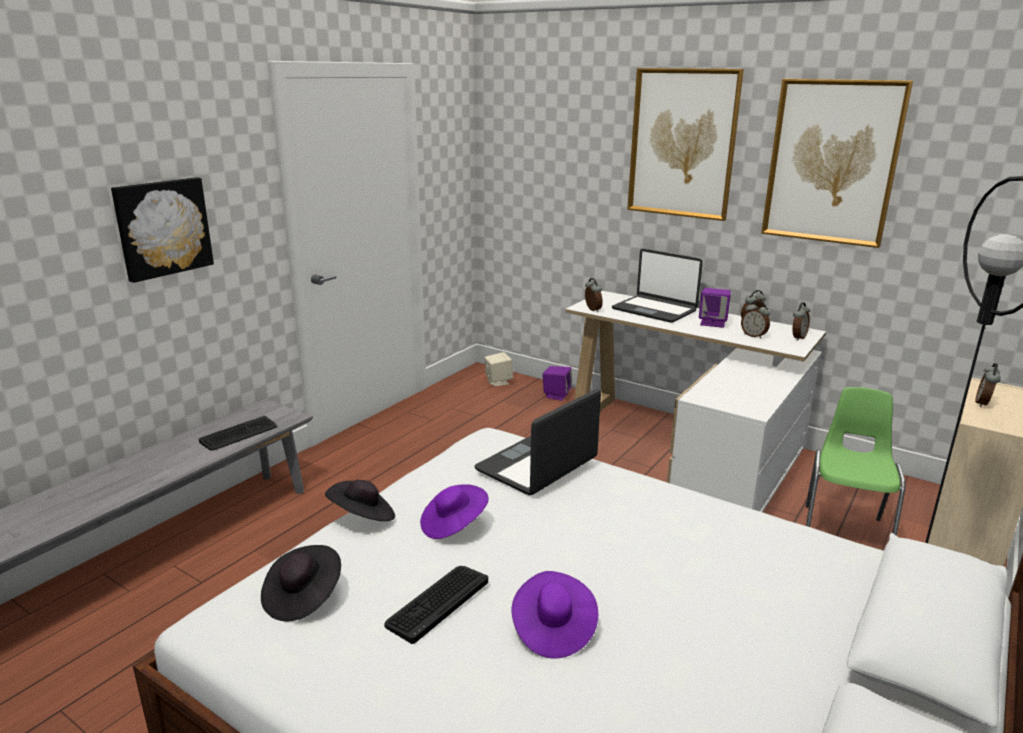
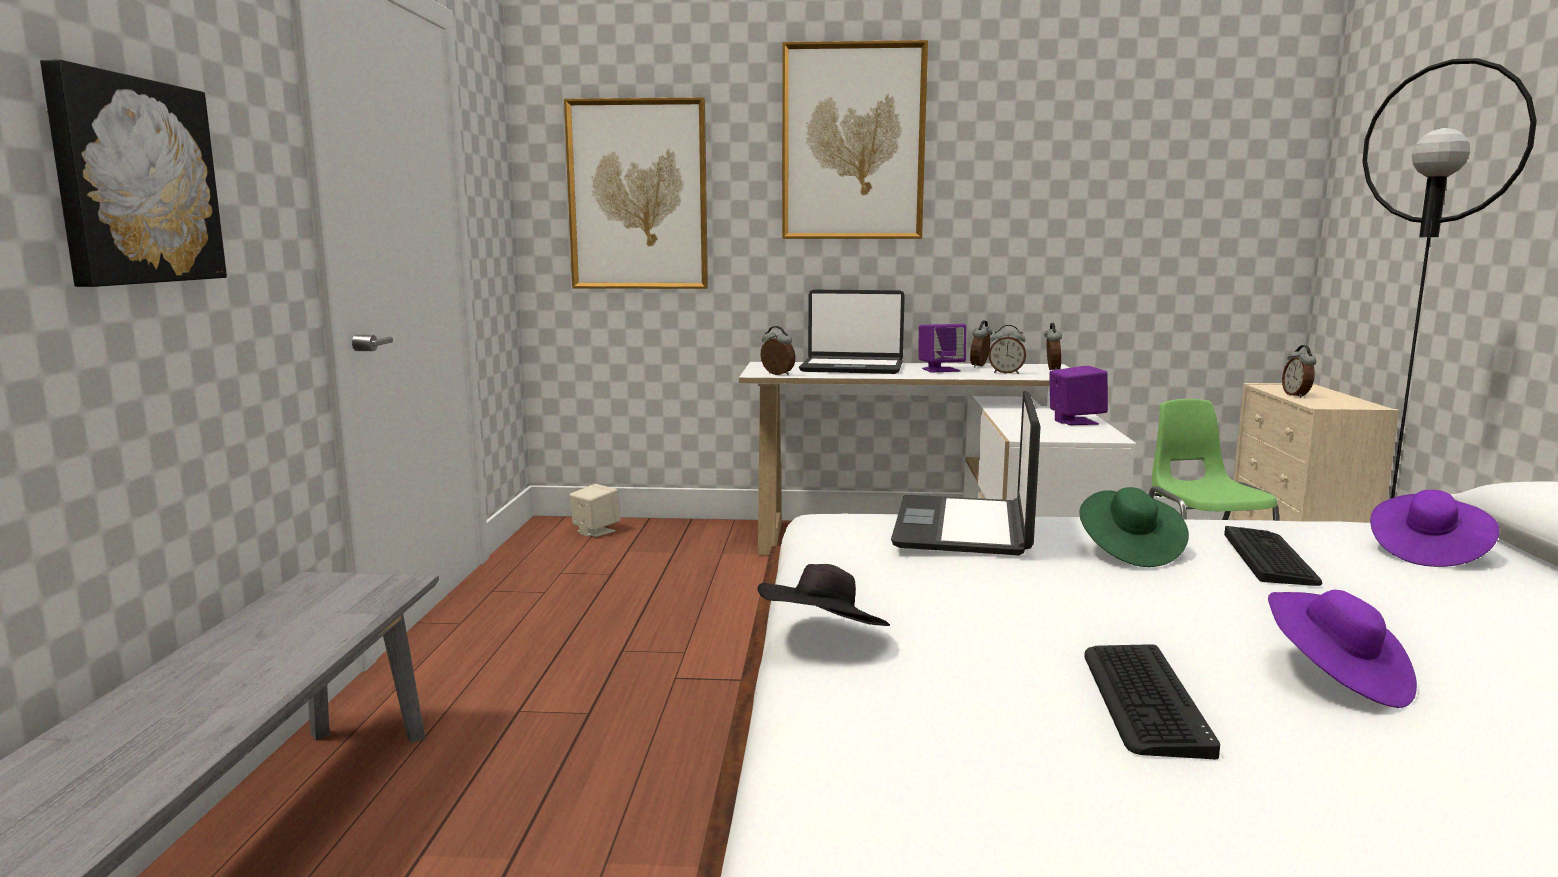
camera: 30 degrees left, 10 degrees down
(239, 434) = (321, 625): keyboard -> keyboard (1270, 557)
(303, 597) = (931, 765): black hat -> none
(453, 525) = (976, 613): purple hat -> purple hat (1427, 552)
(556, 395) = (699, 530): purple speaker -> purple speaker (1075, 421)
(606, 510) = (1129, 551): none -> green hat
(832, 162) = (1047, 152): picture -> picture (638, 195)

